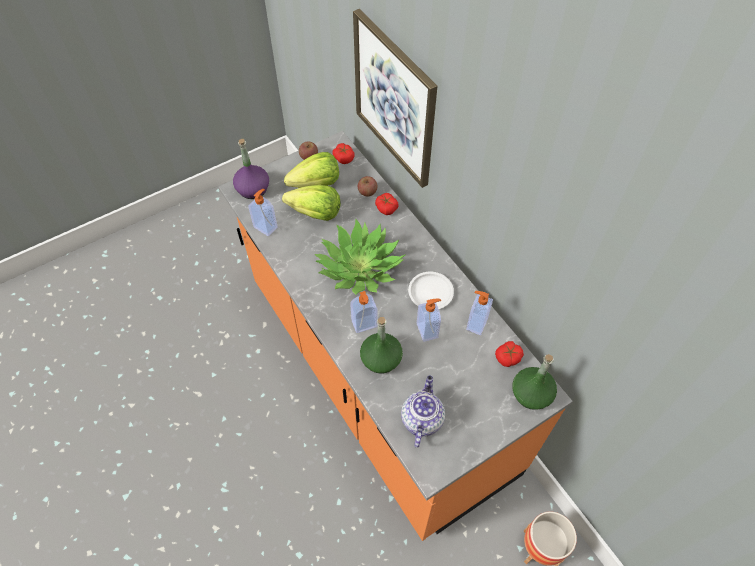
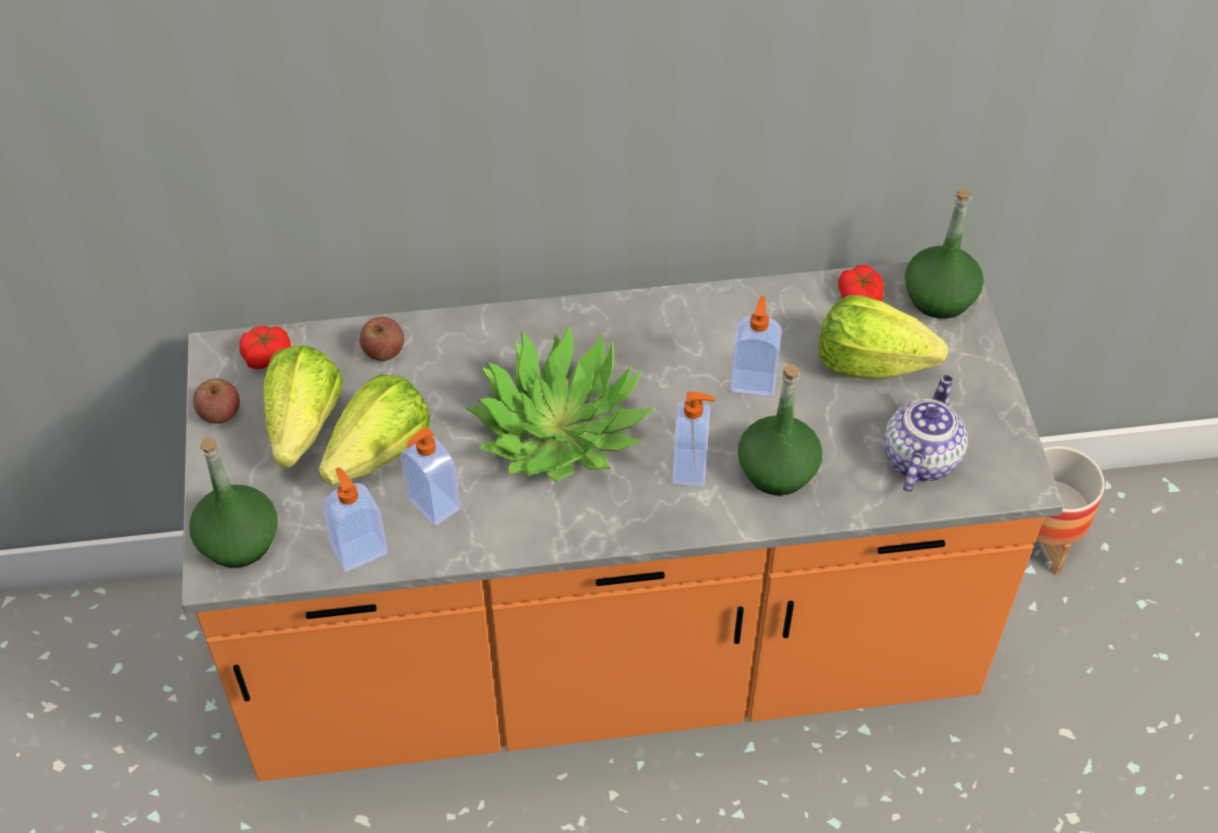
camera: 65 degrees left, 5 degrees down
(253, 189) = (239, 541): purple bottle -> green bottle
(386, 208) = (444, 337): tomato -> none
(395, 100) = (351, 133): picture -> none
(421, 419) = (920, 457): teapot -> teapot turned 75 degrees clockwise
(430, 292) = (675, 346): white plate -> none
(468, 377) = (871, 363): none -> lettuce
(476, 324) = (774, 311): soap dispenser -> soap dispenser (432, 505)

